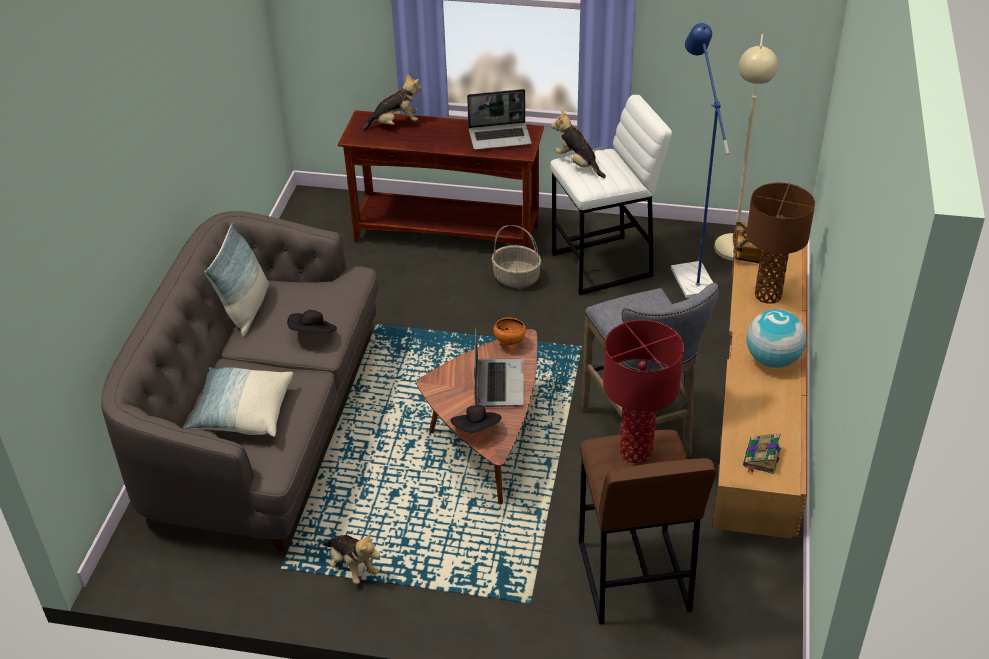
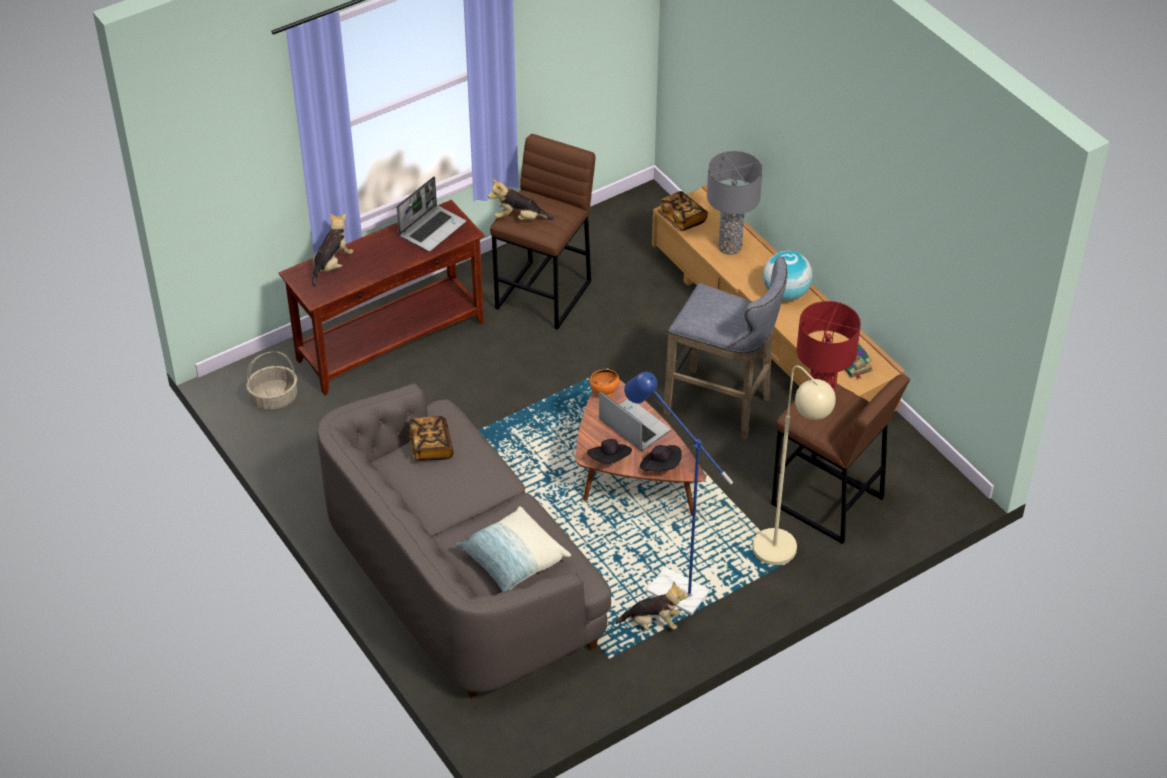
camera: 45 degrees left, 5 degrees up
(246, 309) = (400, 489): pillow -> none
(307, 292) = (431, 446): none -> book
(313, 334) = (481, 473): black hat -> black hat (610, 460)
(516, 278) = (493, 345): basket -> basket (273, 399)
(604, 264) = (544, 293): white stool -> brown stool
(689, 274) = (615, 264): blue floor lamp -> blue floor lamp (668, 587)
(733, 257) = (629, 230): beige floor lamp -> beige floor lamp (782, 558)
(767, 295) = (729, 246): brown table lamp -> grey table lamp

